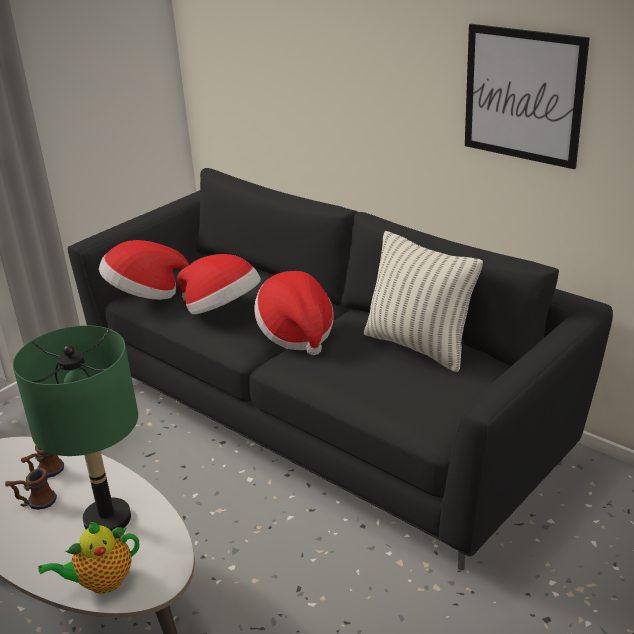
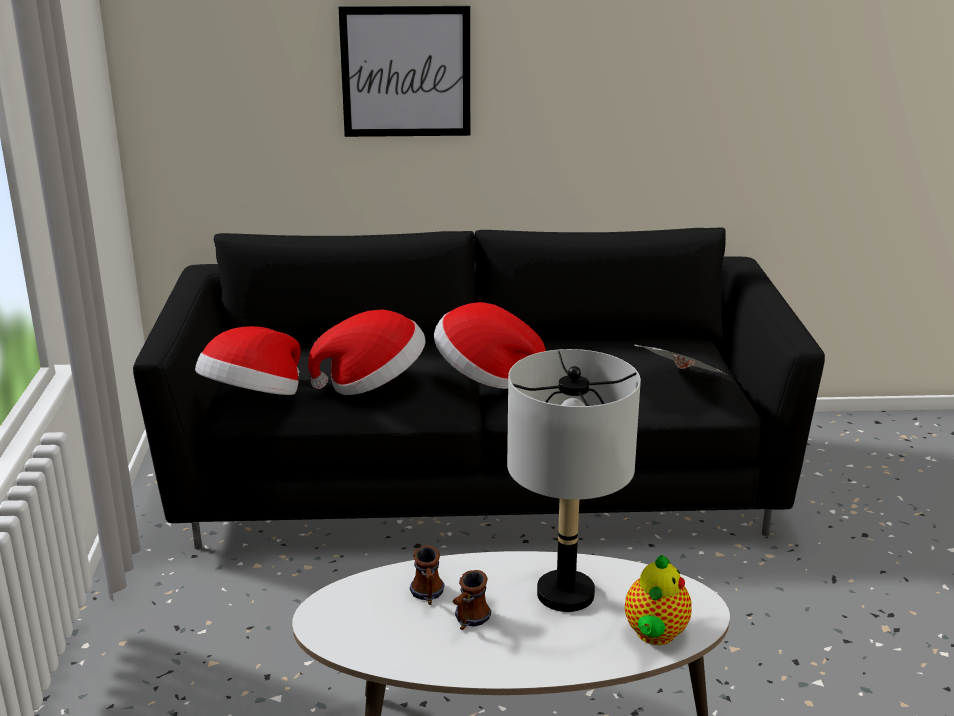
camera: 45 degrees left, 5 degrees down
(107, 520) = (565, 595): green table lamp -> grey table lamp
(417, 401) = (682, 384): none -> newspaper
(418, 346) = (609, 348): pillow -> none
(523, 95) = (643, 70): picture -> picture (406, 72)

